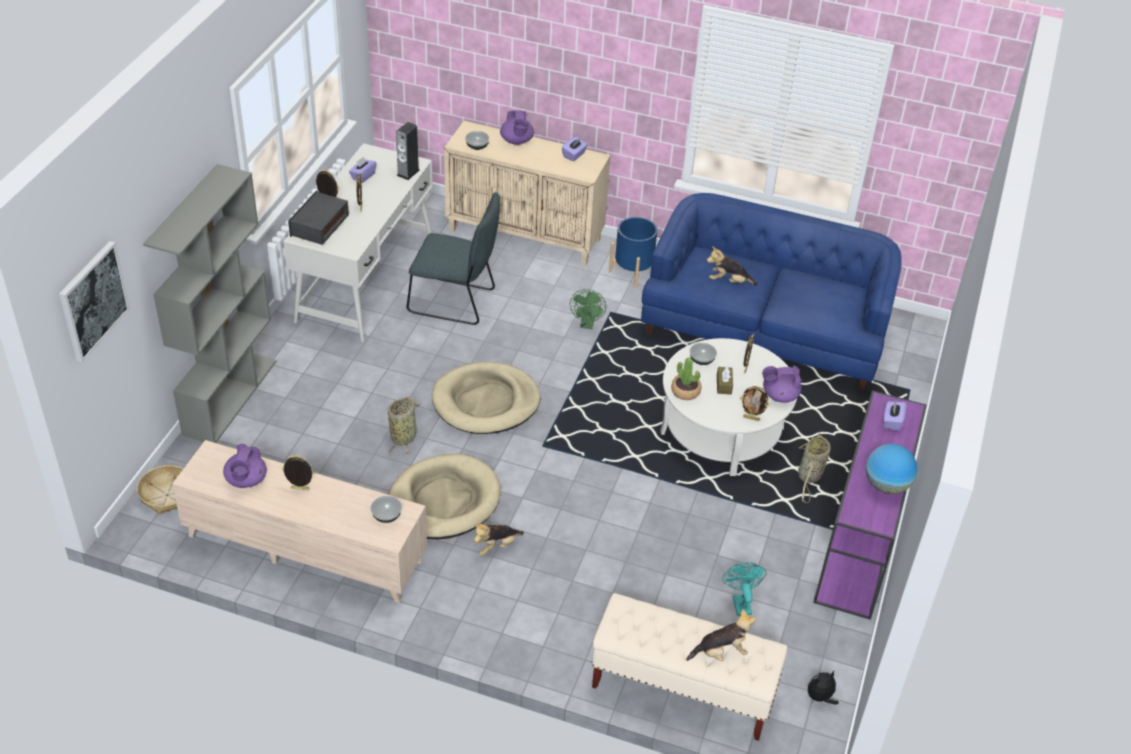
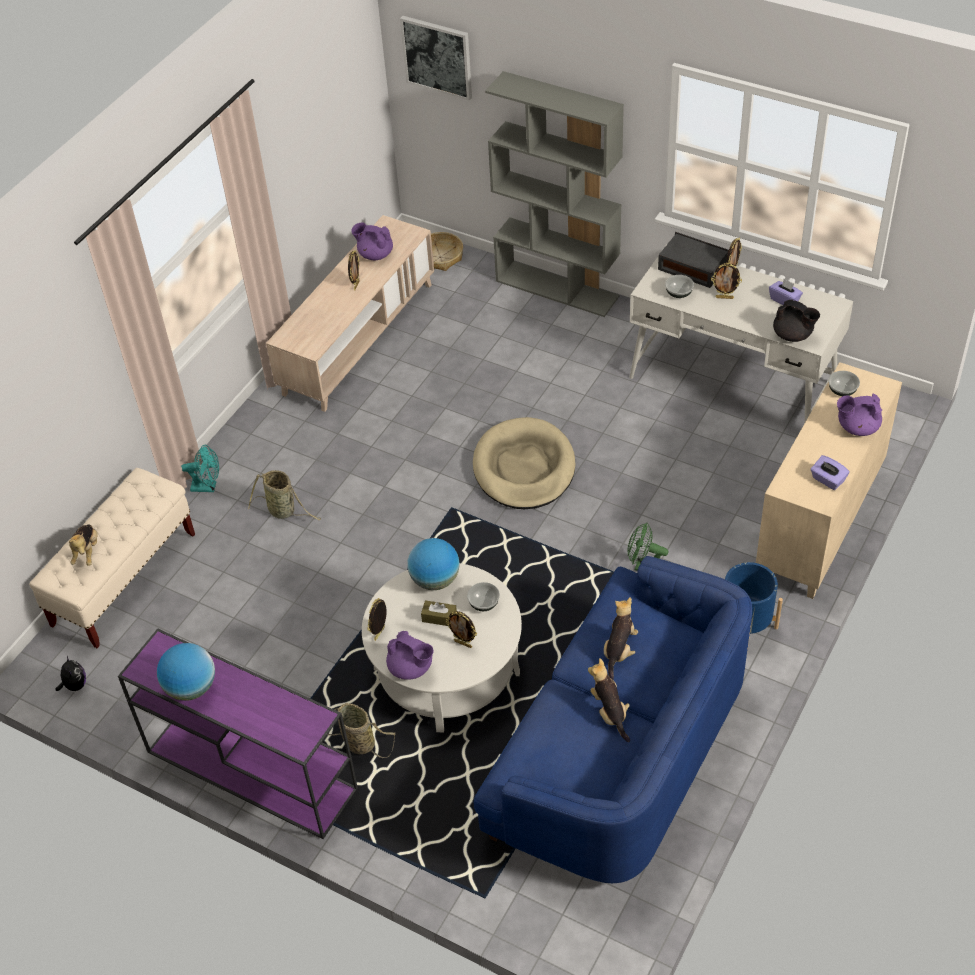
camera: 105 degrees right, 5 degrees up
(387, 516) = (310, 336): bowl -> bowl (679, 293)
(404, 436) = (485, 404): basket -> basket (284, 511)
(408, 172) = (793, 335): speaker -> black teapot
(443, 501) = (393, 429): beige dog bed -> none
(455, 302) = (690, 453): grey chair -> none
(496, 546) = (327, 463): plush toy -> plush toy (610, 712)
(685, 391) = (435, 580): potted plant -> globe
(740, 602) = (205, 642): turquoise fan -> turquoise fan (208, 487)
(779, 395) = (411, 668): purple teapot -> purple teapot turned 120 degrees clockwise
(892, 421) = (284, 719): purple tissue box -> none

